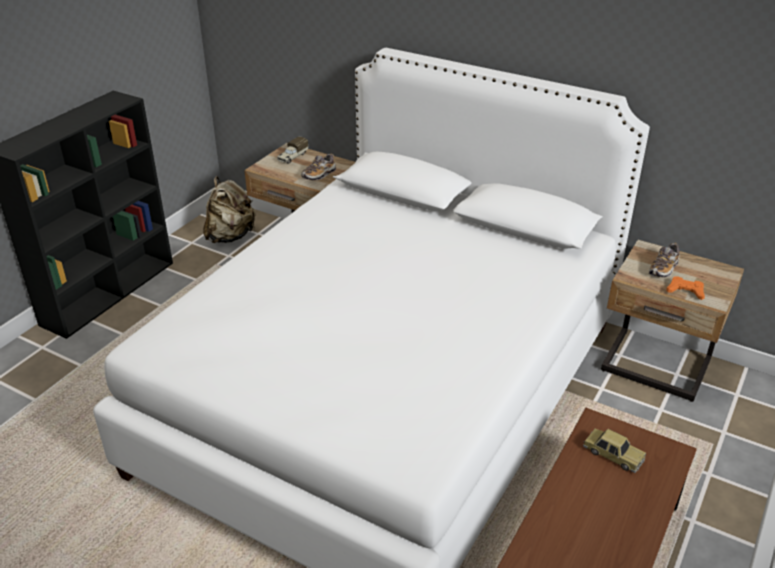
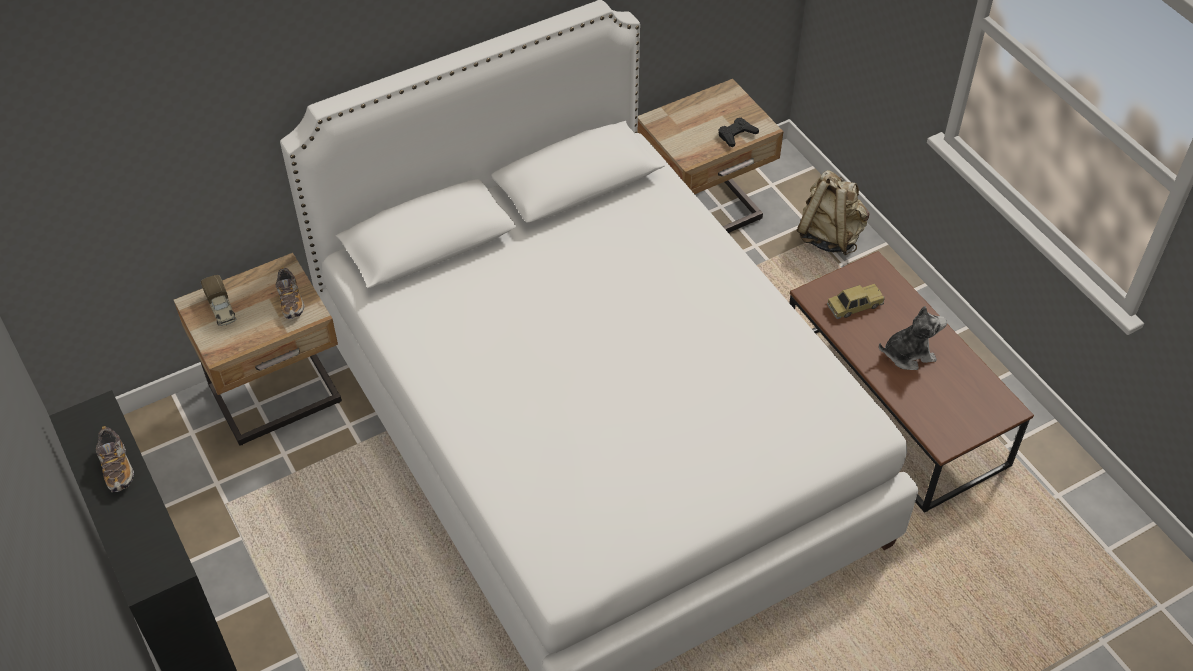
camera: 60 degrees left, 15 degrees up
(230, 236) = (172, 465): beige backpack -> beige backpack (829, 236)
(595, 515) = (908, 354): none -> plush toy
(663, 269) = (695, 128): shoe -> shoe (117, 467)
(685, 291) = (736, 135): orange game controller -> black game controller

